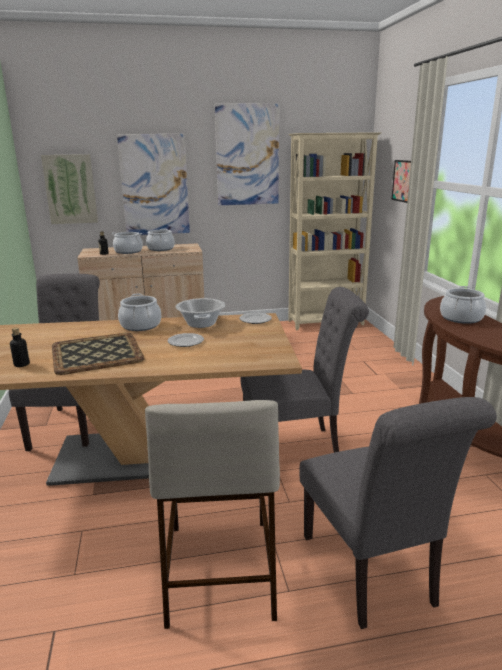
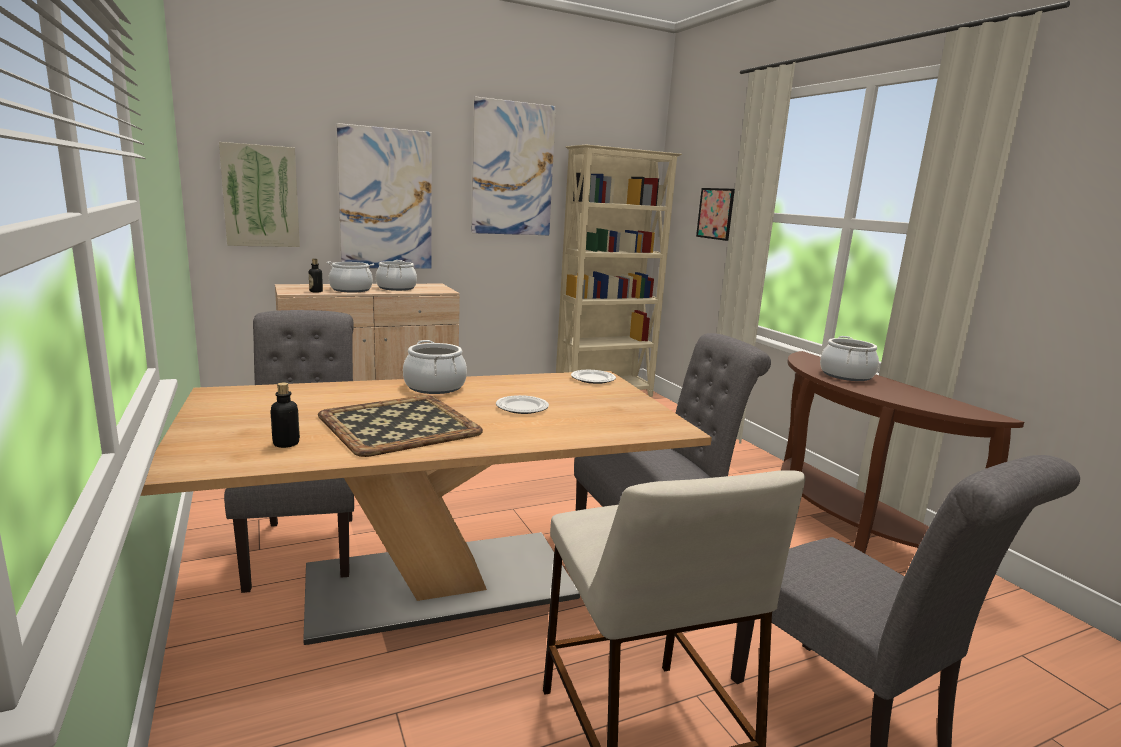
camera: 15 degrees left, 5 degrees down
(201, 323) = (521, 384): cooking pot -> none

